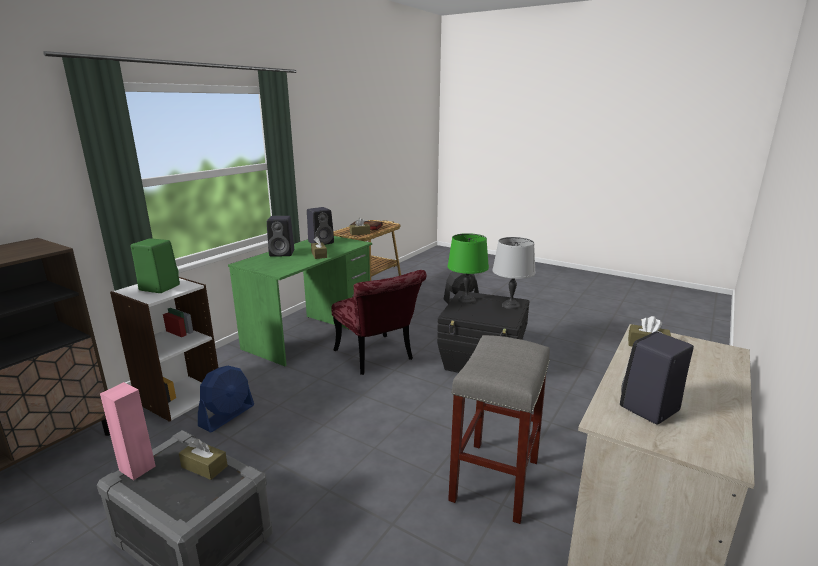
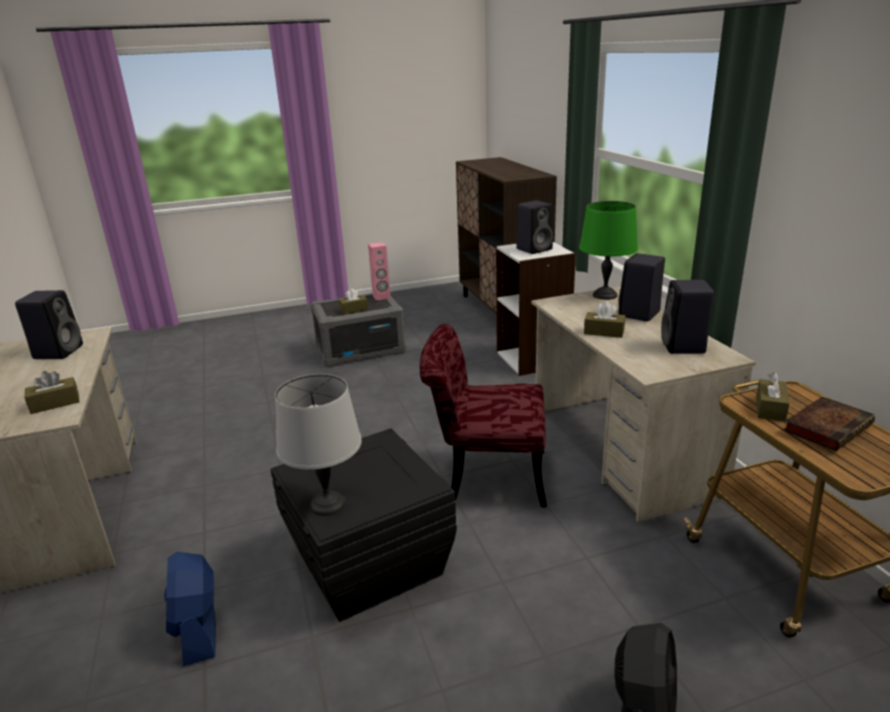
camera: 130 degrees right, 5 degrees up
(158, 288) = (535, 249): green speaker -> black speaker
(227, 415) = (475, 372): blue fan -> blue fan (198, 629)
(310, 332) = (620, 450): green desk -> beige desk
(466, 300) = (405, 473): green table lamp -> green table lamp (605, 295)
(494, 478) = (222, 455): grey stool -> none

